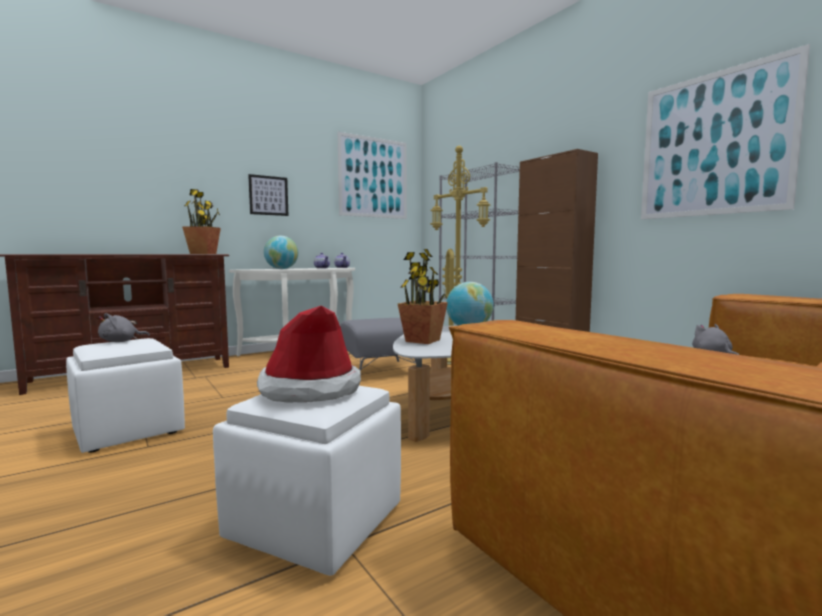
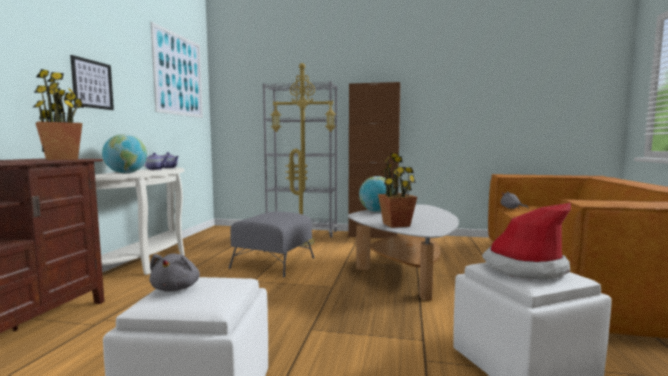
camera: 45 degrees left, 0 degrees up
(713, 144) = (470, 91): picture -> none

